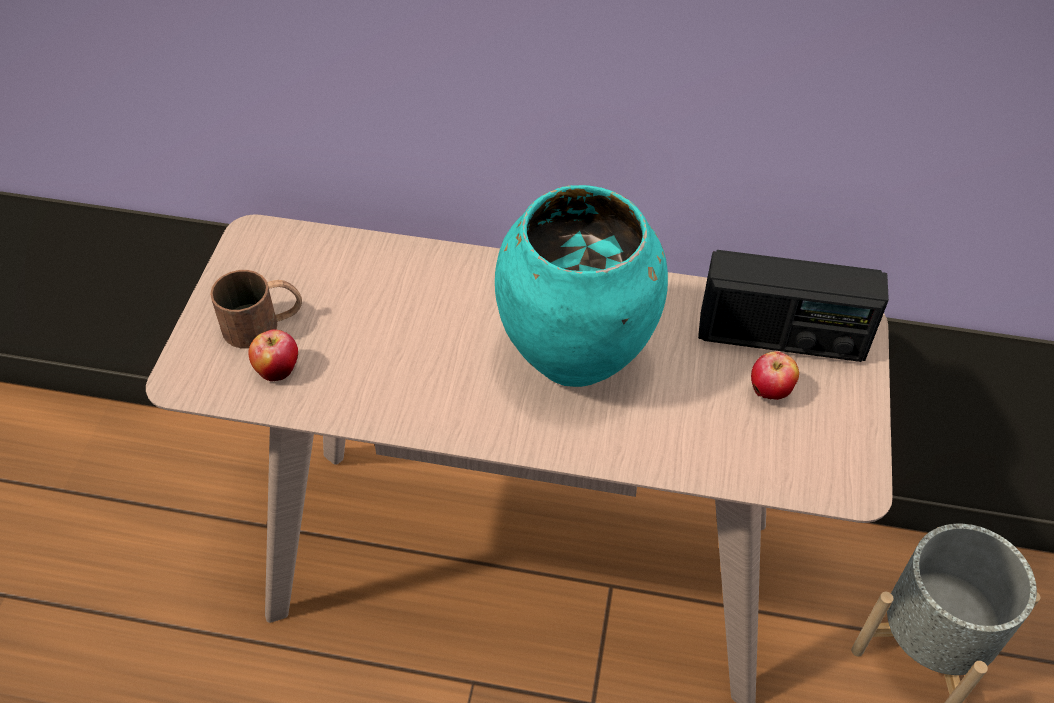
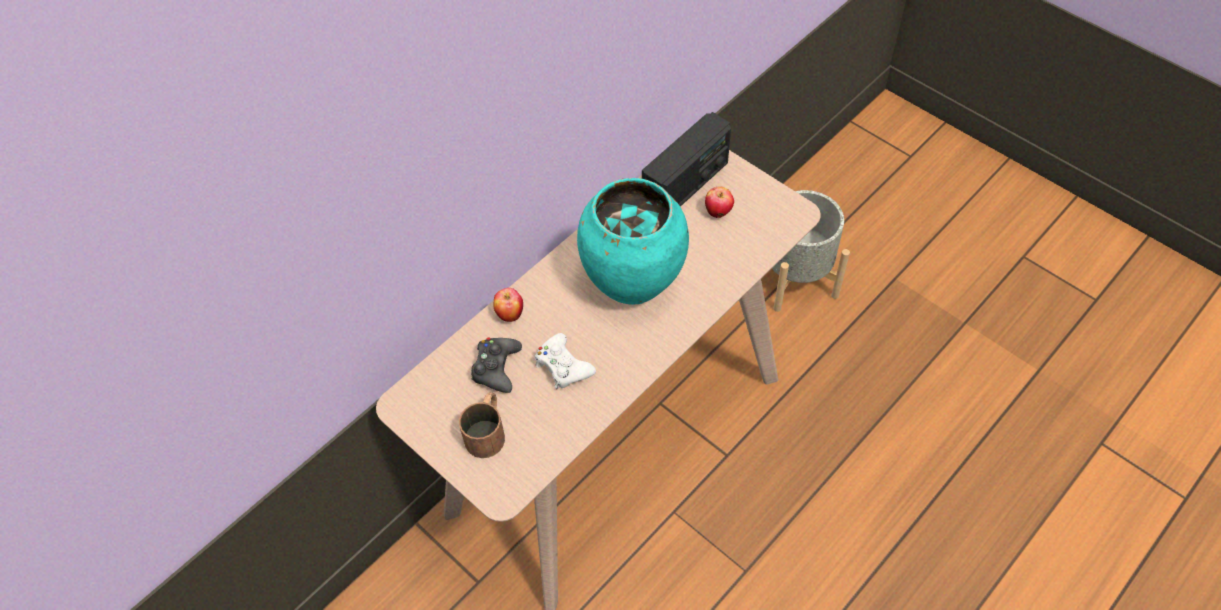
camera: 55 degrees left, 5 degrees up
(278, 370) = (533, 438): apple -> apple (509, 314)
(355, 289) = (496, 368): none -> black game controller
(399, 349) = (563, 366): none -> white game controller

